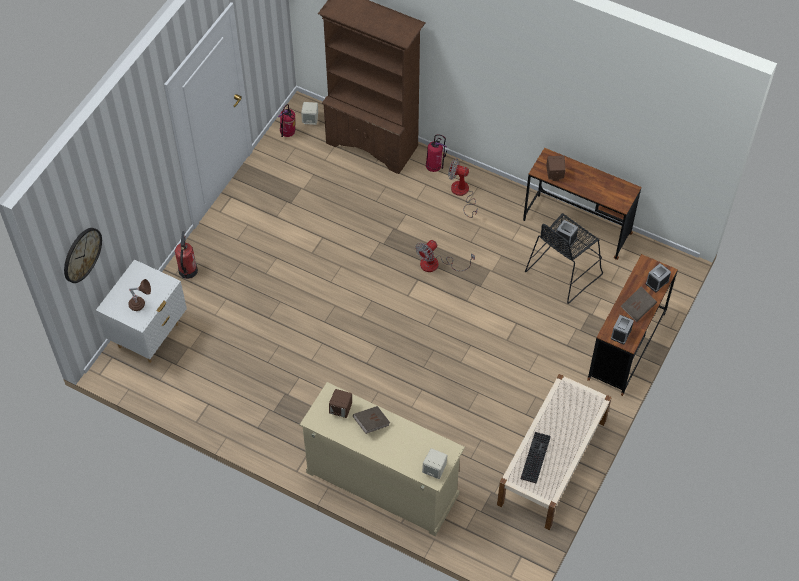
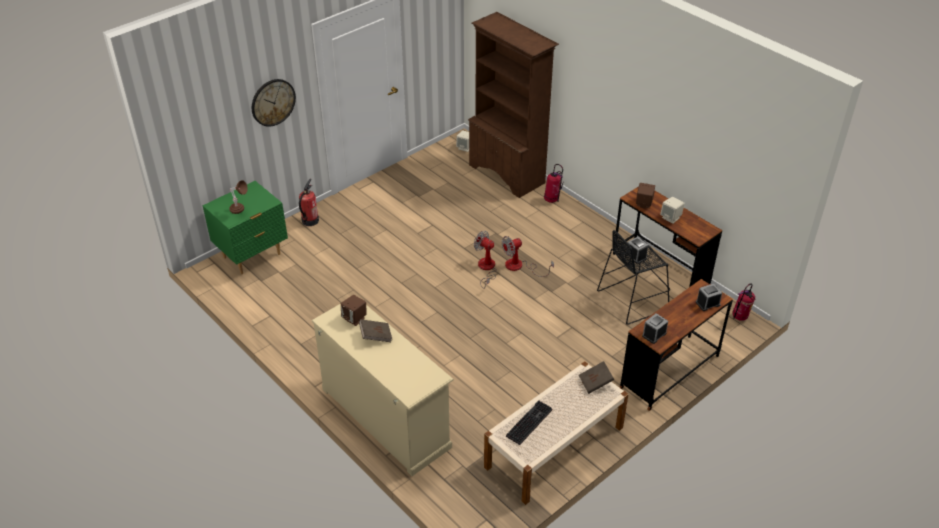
camera: 20 degrees right, 15 degrees down
(81, 254) = (193, 139): wall clock -> wall clock (273, 102)
(149, 336) = (252, 256): white nightstand -> green nightstand
(288, 134) = (441, 152): fire extinguisher -> fire extinguisher (739, 318)
(434, 469) = (414, 389): beige speaker -> beige speaker (671, 218)
(462, 194) = (567, 223): fan -> fan (486, 269)
(638, 308) = (679, 319): brown book -> brown book (595, 383)

